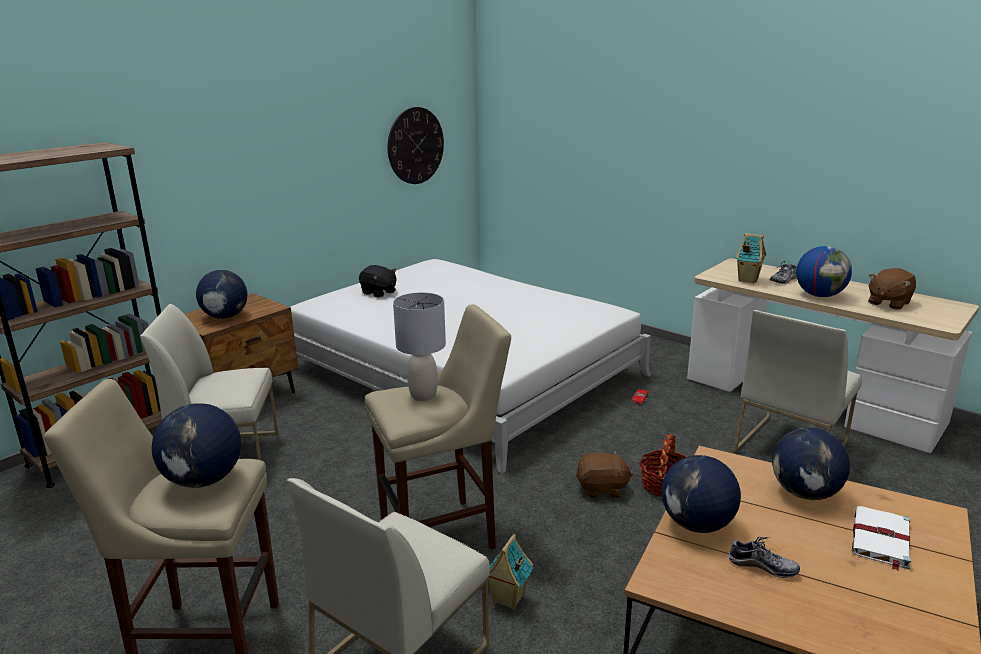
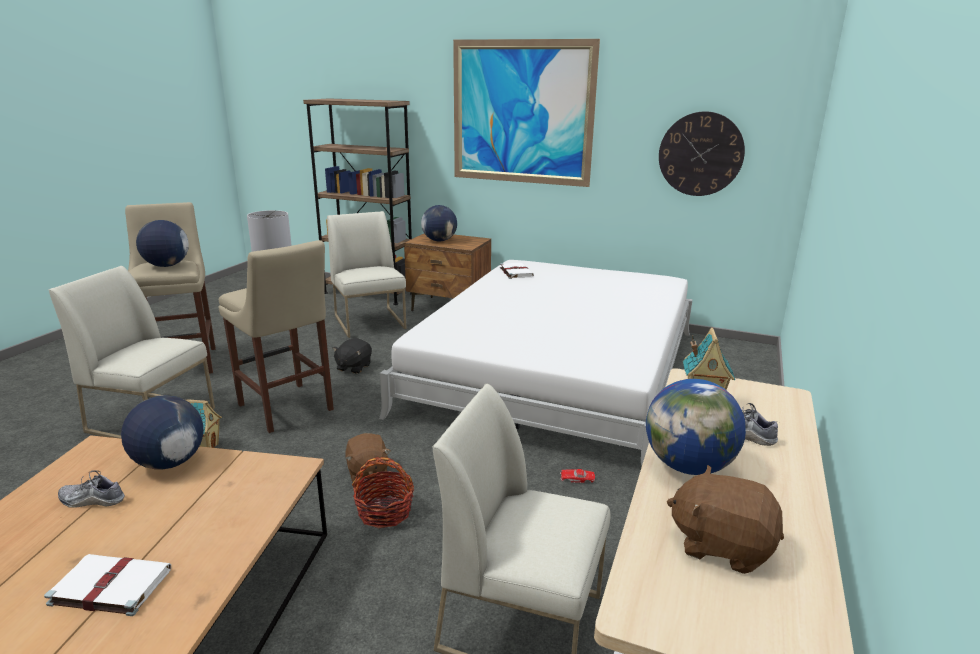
camera: 70 degrees right, 0 degrees up
(258, 134) = (521, 113): none -> picture
(344, 309) = (516, 272): none -> white book
(378, 292) = (564, 275): black plush toy -> black plush toy (353, 367)
(762, 566) = (92, 500): shoe -> shoe turned 90 degrees clockwise
(805, 493) = (217, 531): globe -> none

